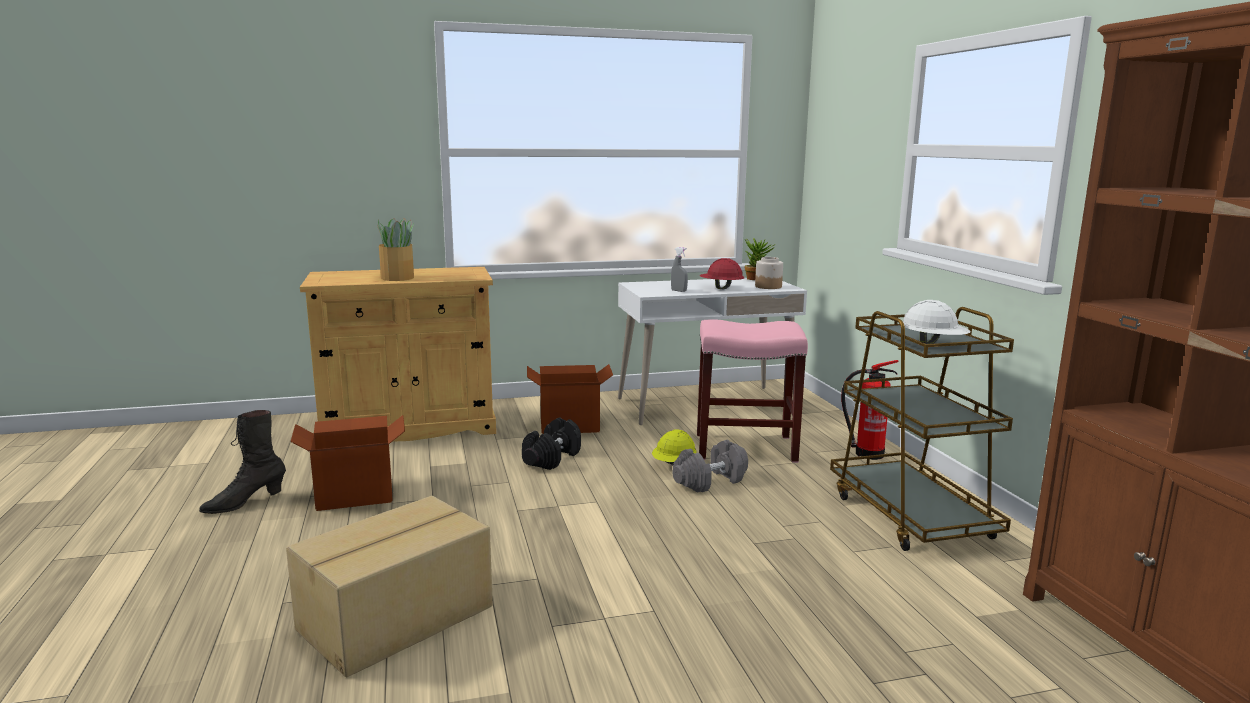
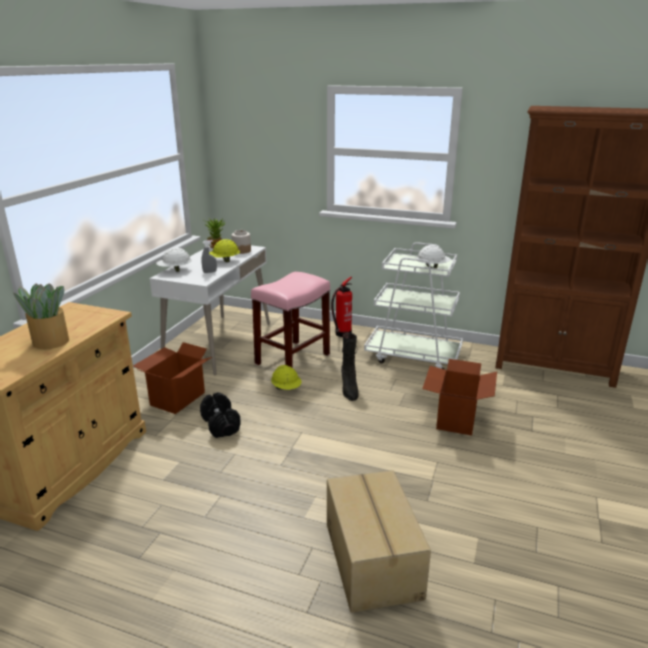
camera: 55 degrees left, 10 degrees up
(244, 503) = (102, 603): black boot -> black boot (349, 389)
(354, 495) = (167, 532): cardboard box -> cardboard box (455, 419)
(655, 283) = (175, 270): none -> white hard hat
(710, 481) = (320, 387): grey dumbbell -> none
(721, 288) = (224, 261): red hard hat -> yellow hard hat
(910, 516) = (413, 356): brown cart -> white cart

